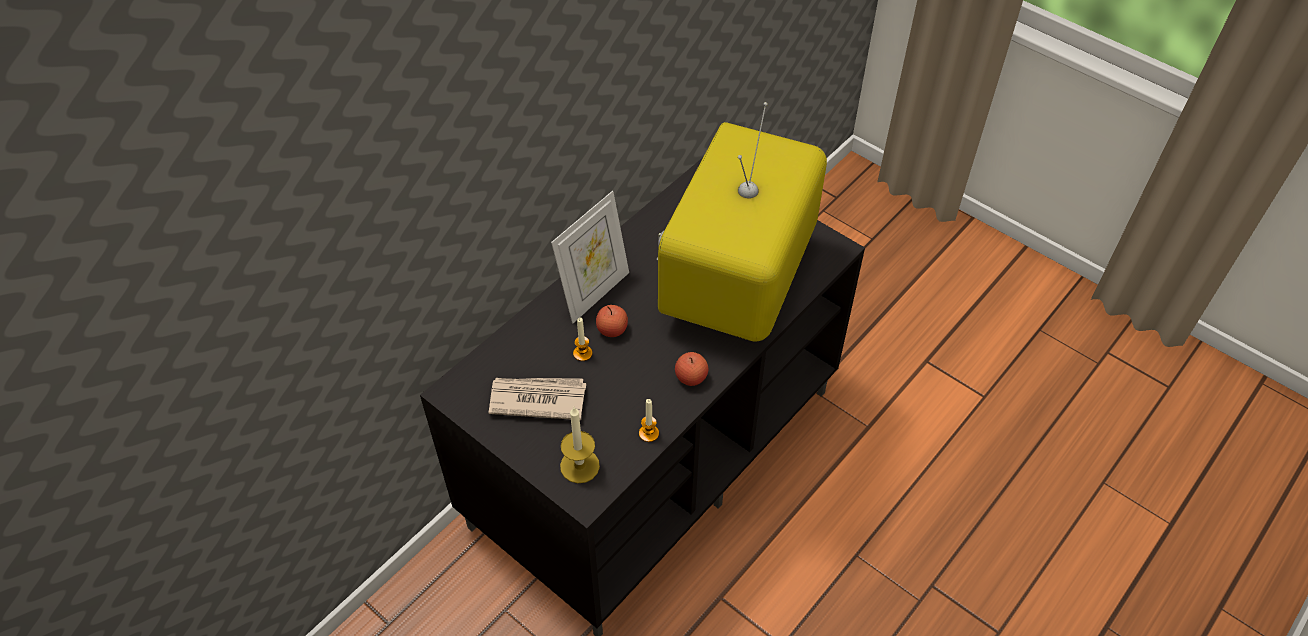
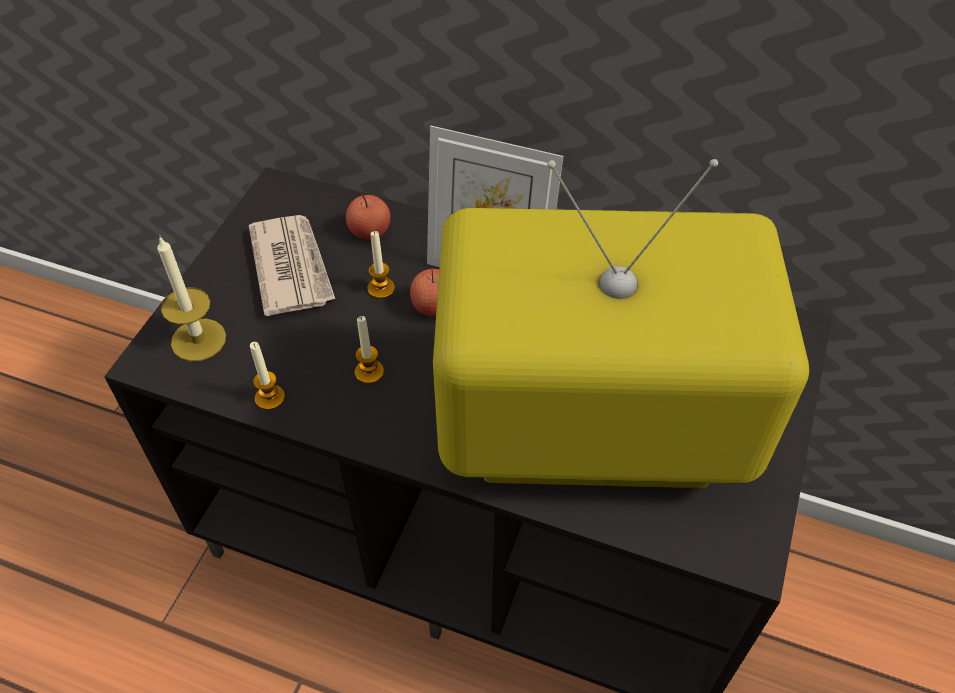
camera: 70 degrees right, 0 degrees up
(651, 376) = (369, 372): none -> candle
(691, 377) = (384, 419): apple -> apple (369, 231)

